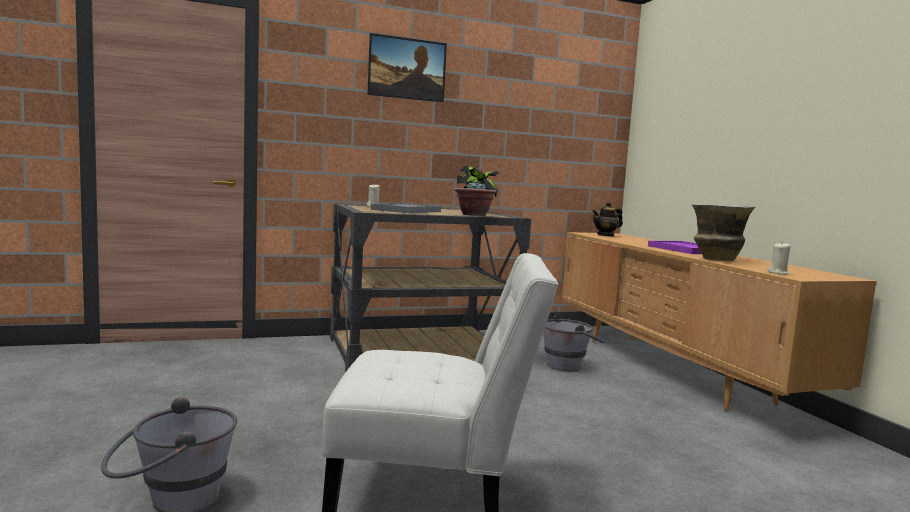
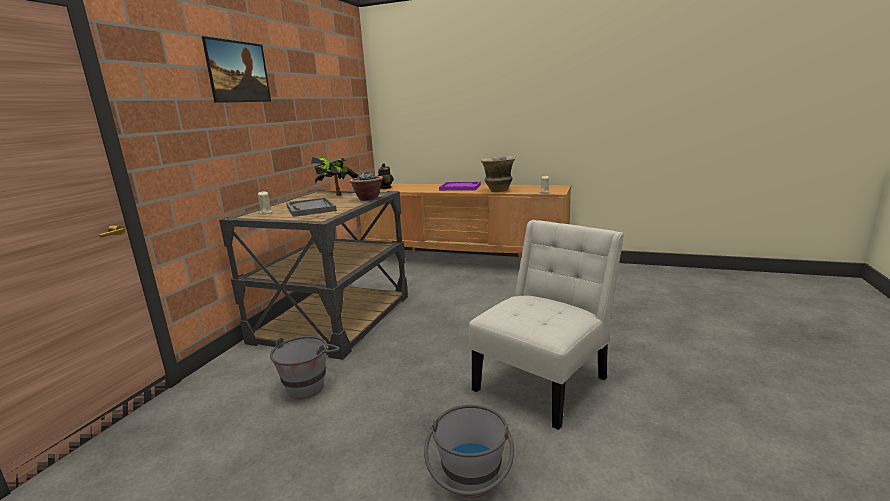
camera: 50 degrees left, 10 degrees up
(570, 365) = (425, 282): grey bucket -> grey bucket (310, 384)

